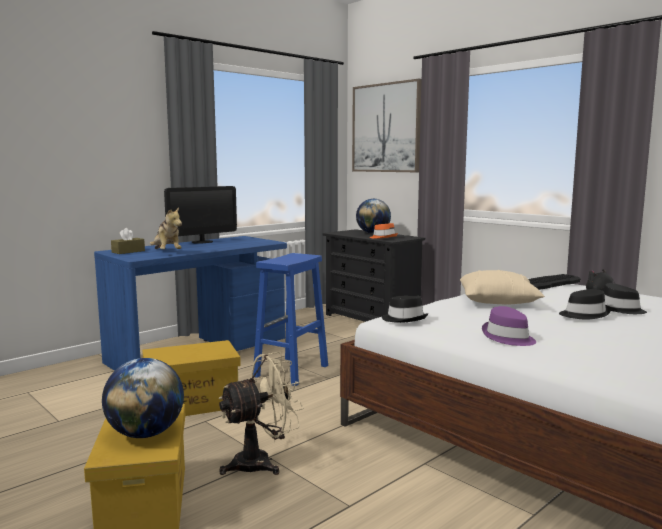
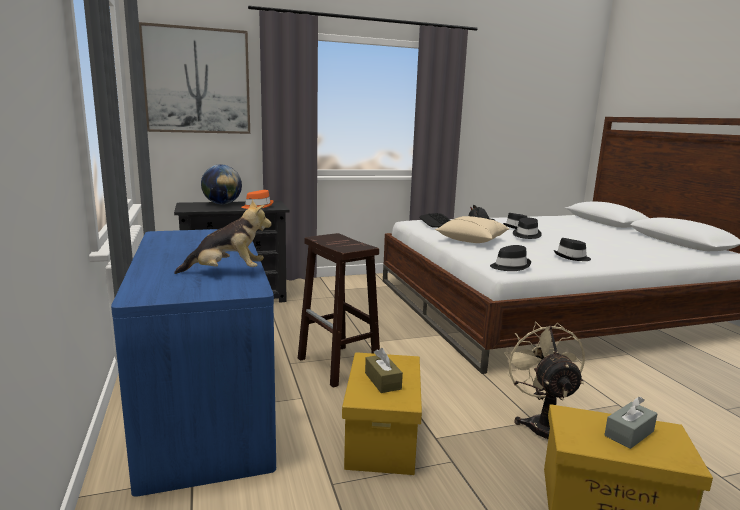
camera: 65 degrees left, 5 degrees up
(128, 251) = (170, 288): brown tissue box -> brown tissue box (382, 381)
(145, 434) = (629, 433): globe -> grey tissue box
(202, 242) = (160, 250): monitor -> none
(291, 371) = (339, 365): blue stool -> brown stool
(508, 337) = (572, 257): purple hat -> black hat

